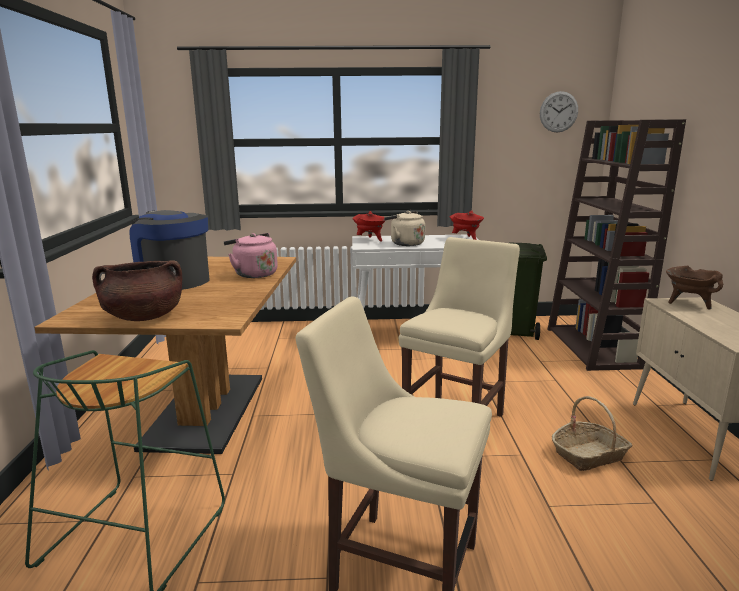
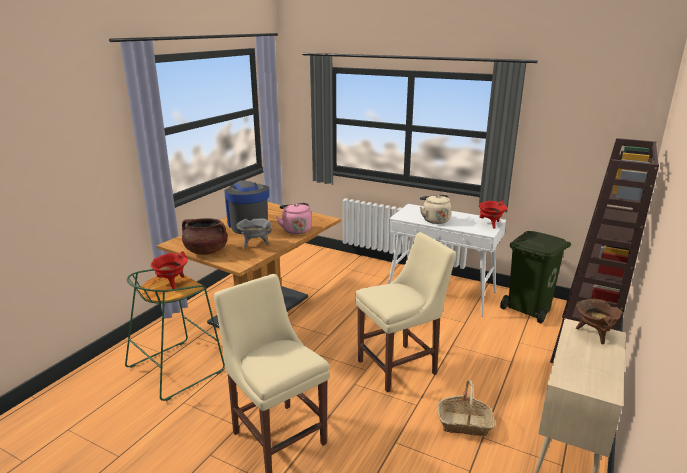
camera: 30 degrees right, 5 degrees up
(214, 296) = (254, 244): none -> grey cooking pot
(370, 240) = (414, 210): red cooking pot -> red cooking pot (172, 283)
(558, 112) = (607, 121): wall clock -> none

